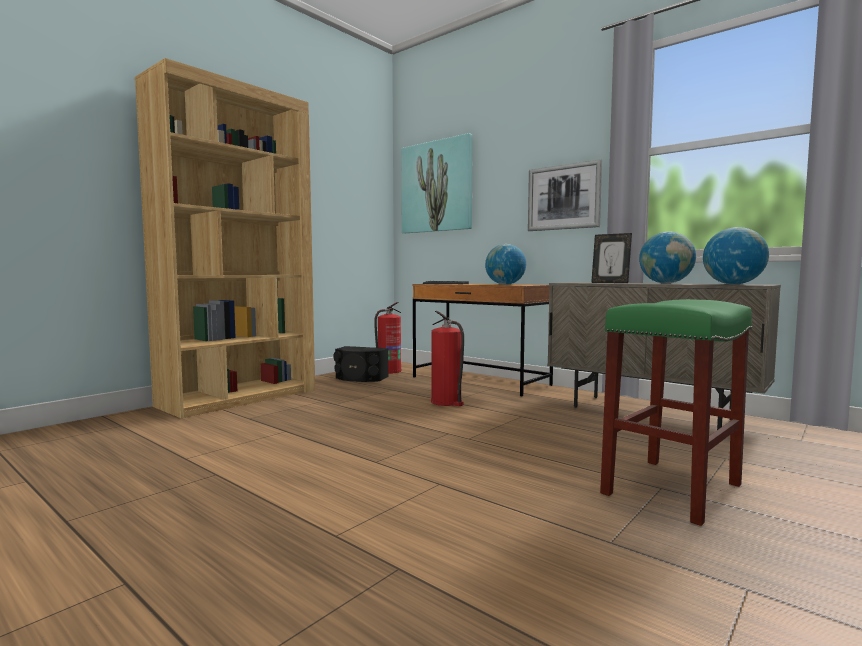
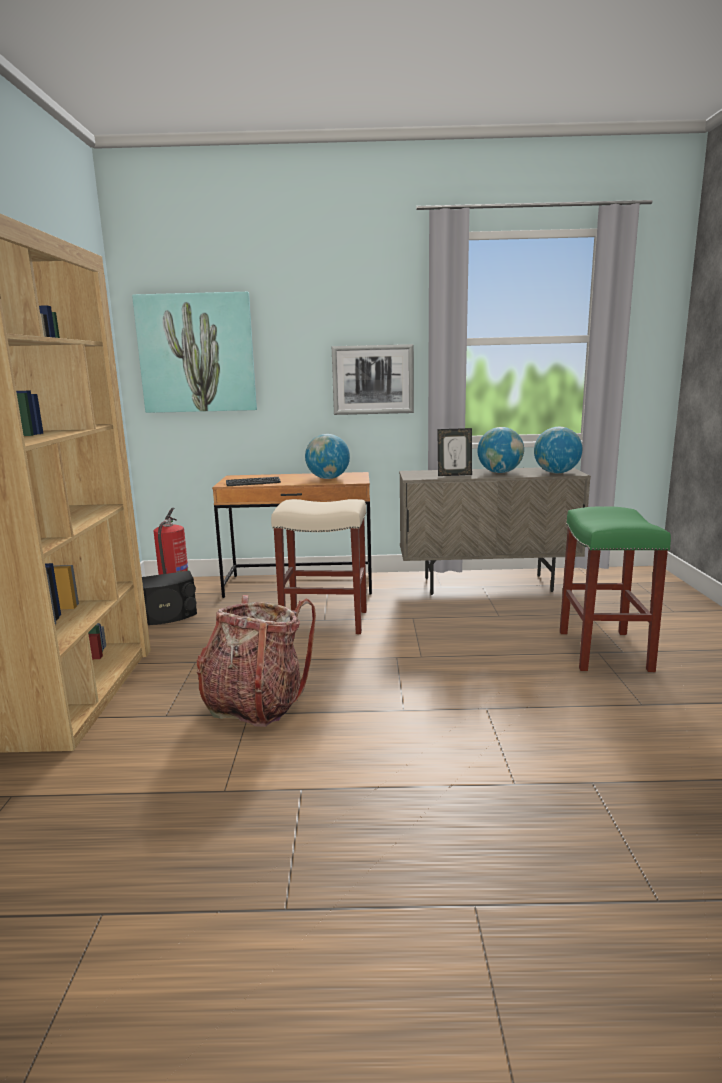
camera: 40 degrees left, 10 degrees up
(300, 428) = (255, 704): none -> backpack
(447, 402) = (323, 621): fire extinguisher -> beige stool

